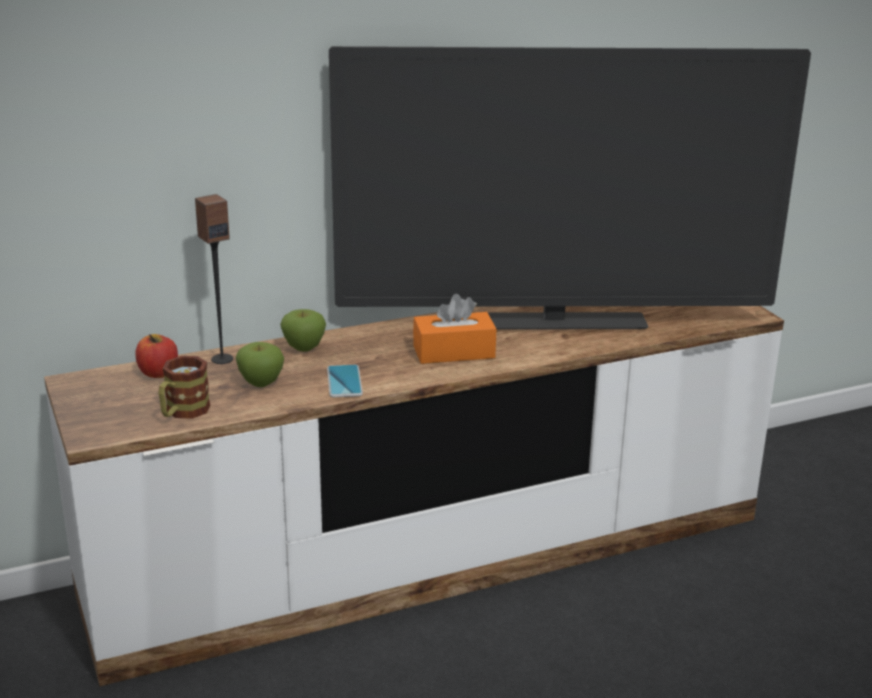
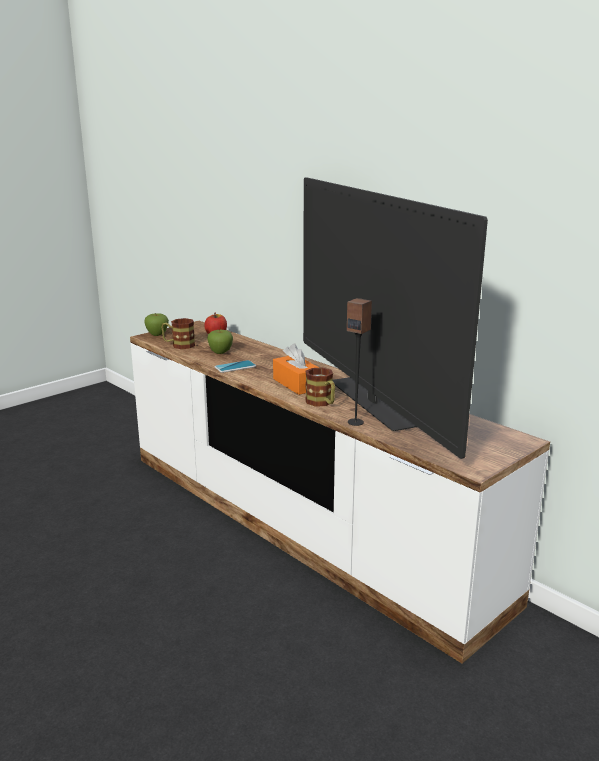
camera: 70 degrees right, 5 degrees down
(222, 359) = (241, 341): speaker -> speaker (355, 422)
(304, 348) = (269, 353): apple -> apple (157, 334)
(534, 349) = (322, 403): none -> mug

